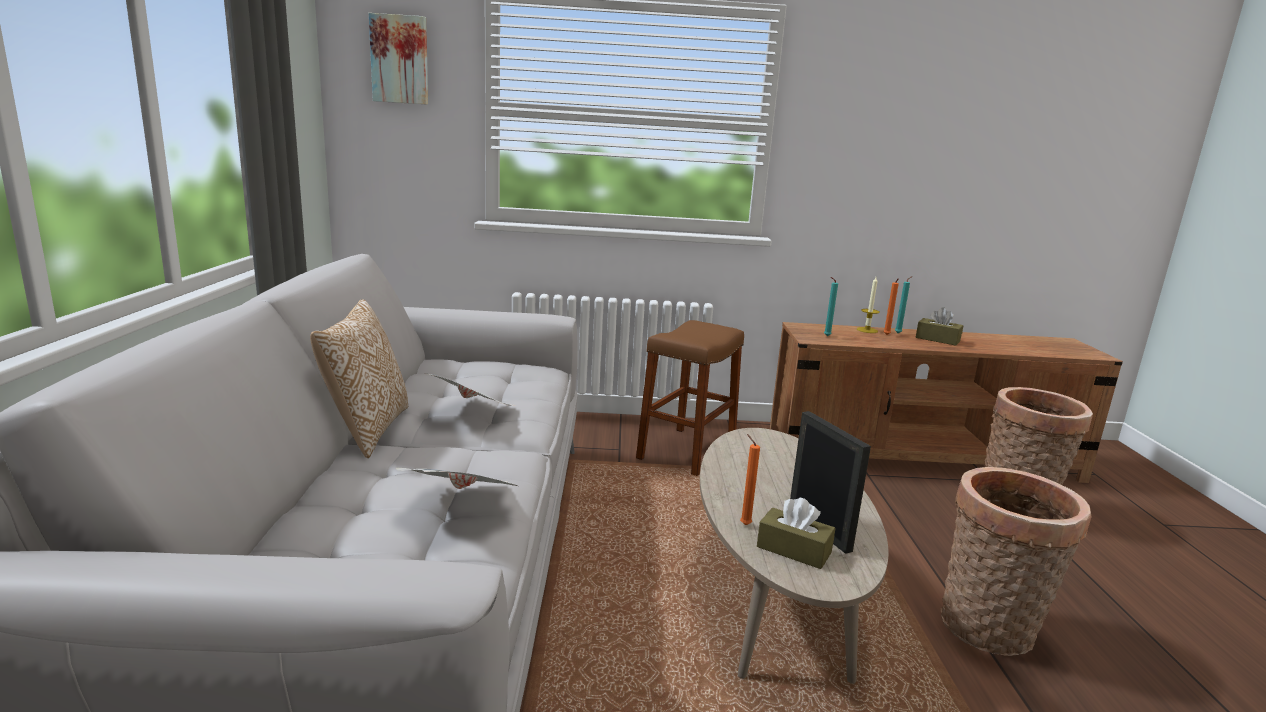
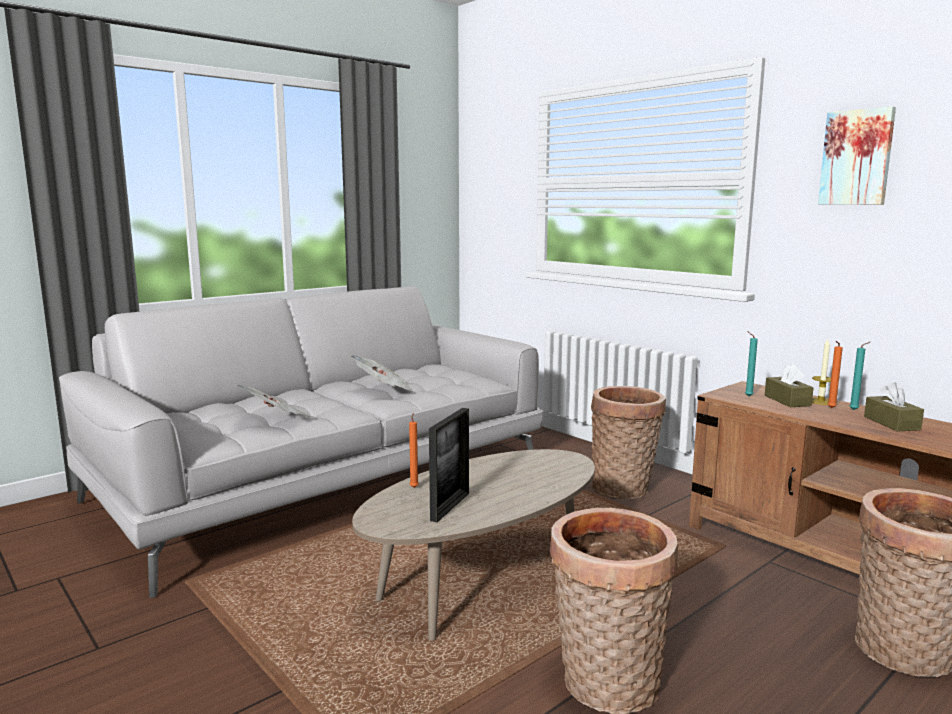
camera: 50 degrees right, 5 degrees down
(366, 430) = (323, 385): pillow -> none
(400, 60) = (495, 154): picture -> picture (857, 158)
(687, 451) = (624, 489): brown stool -> basket
(793, 550) = (406, 506): brown tissue box -> brown tissue box (787, 400)

